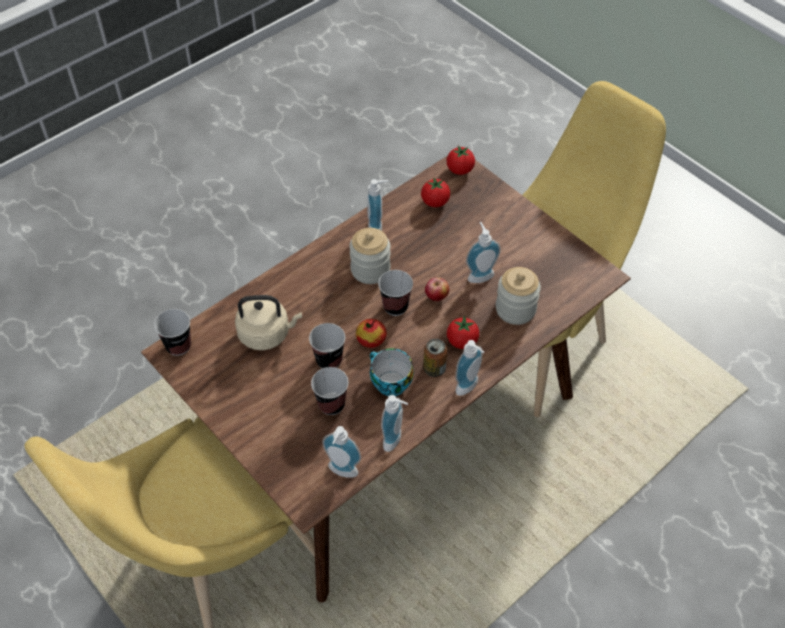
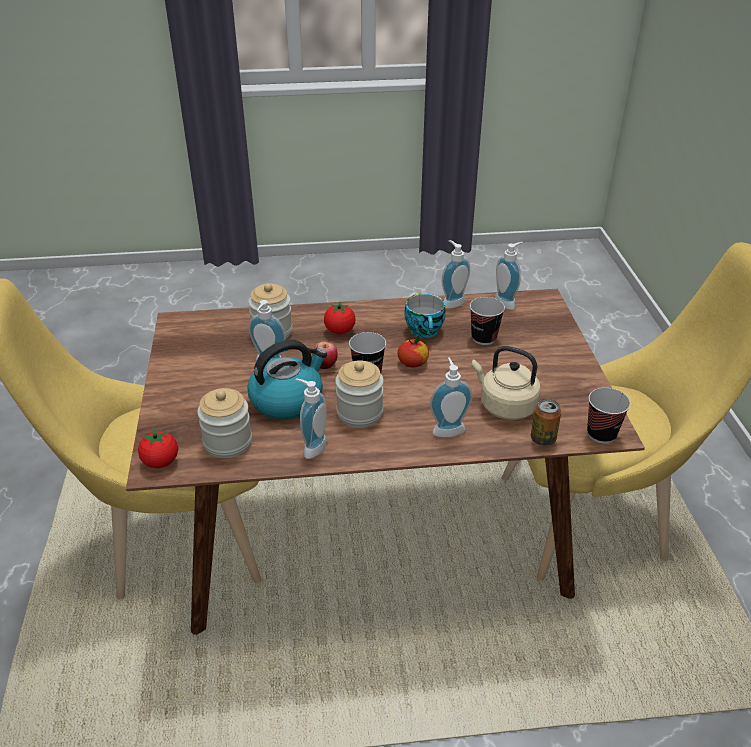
camera: 145 degrees left, 15 degrees down
(329, 360) = (462, 364): cup -> none
(432, 253) = (287, 400): none -> kettle
(434, 369) = (380, 325): can -> can (543, 439)
(435, 202) = (228, 442): tomato -> jar
(469, 387) = (366, 305): soap dispenser -> soap dispenser (447, 429)

